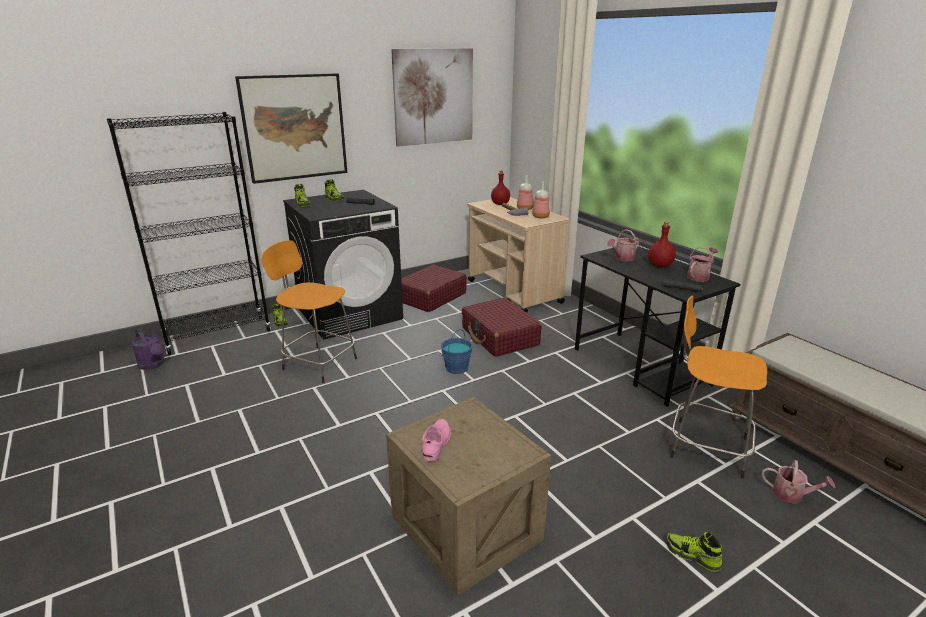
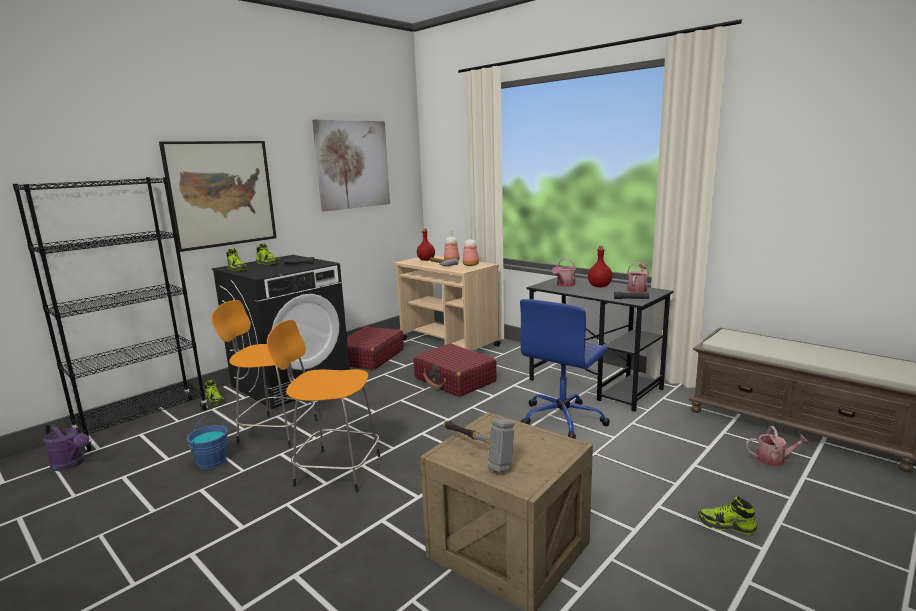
camera: 15 degrees left, 10 degrees down
(436, 443) = (477, 454): pink shoe -> hammer
(457, 368) = (426, 412): blue bucket -> blue bucket (212, 461)
(586, 401) = (563, 419): none -> blue office chair
(705, 447) = (684, 437): orange stool -> orange stool (335, 470)

